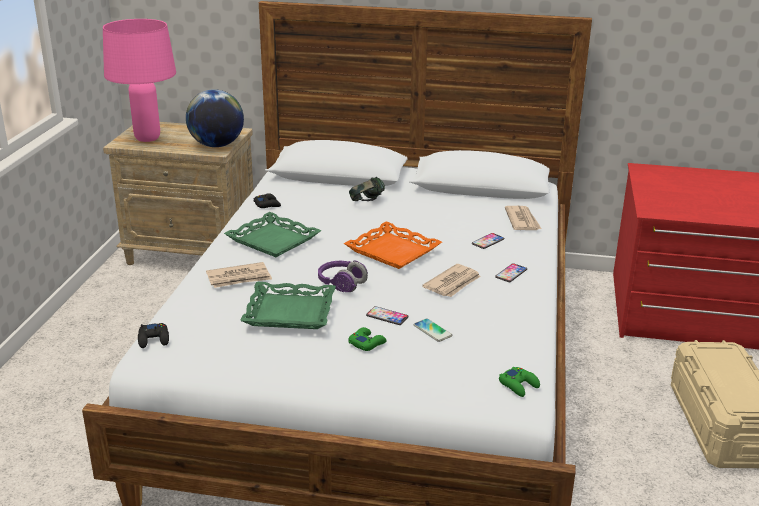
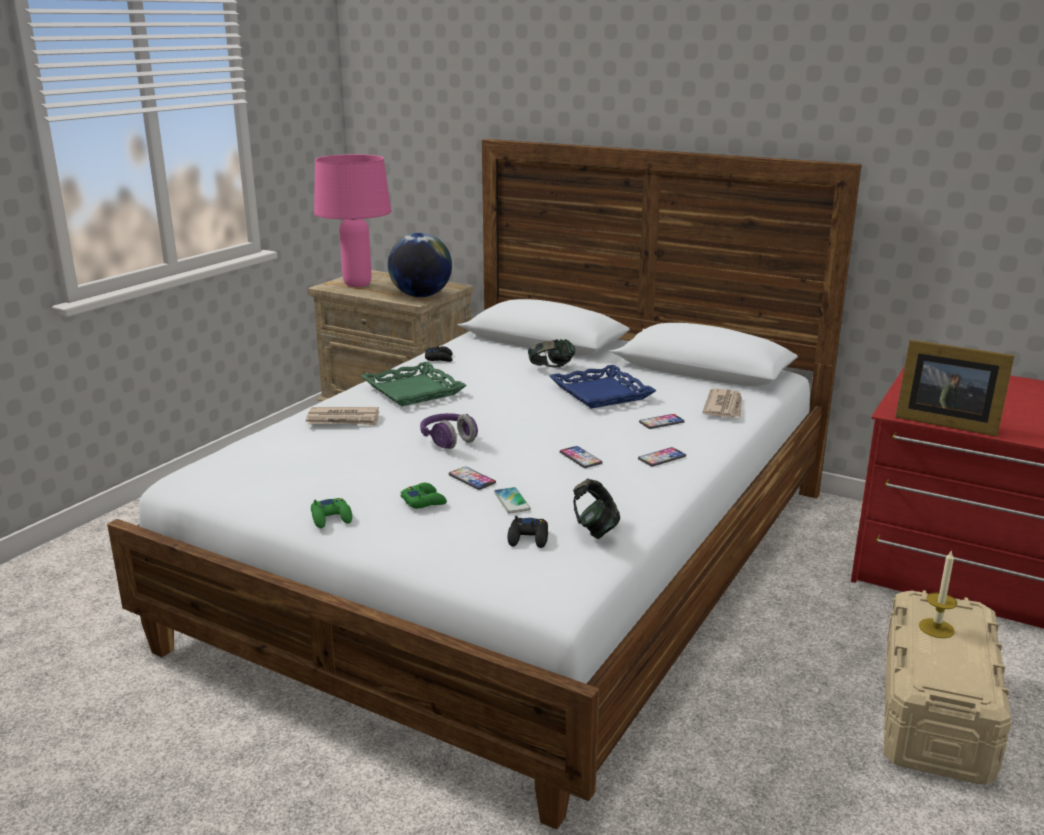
camera: 20 degrees right, 5 degrees down
(154, 339) = (204, 462): black game controller -> black game controller (528, 538)
(289, 312) = (363, 458): green tray -> none
(393, 251) = (537, 417): orange tray -> none
(424, 221) = (602, 393): none -> blue tray
(453, 283) = (580, 458): newspaper -> phone
(510, 343) = (595, 529): none -> headphones
(519, 385) = (567, 575): green game controller -> green game controller (331, 518)
(686, 215) = (943, 422): none -> picture frame
(718, 367) = (936, 628): none -> candle

